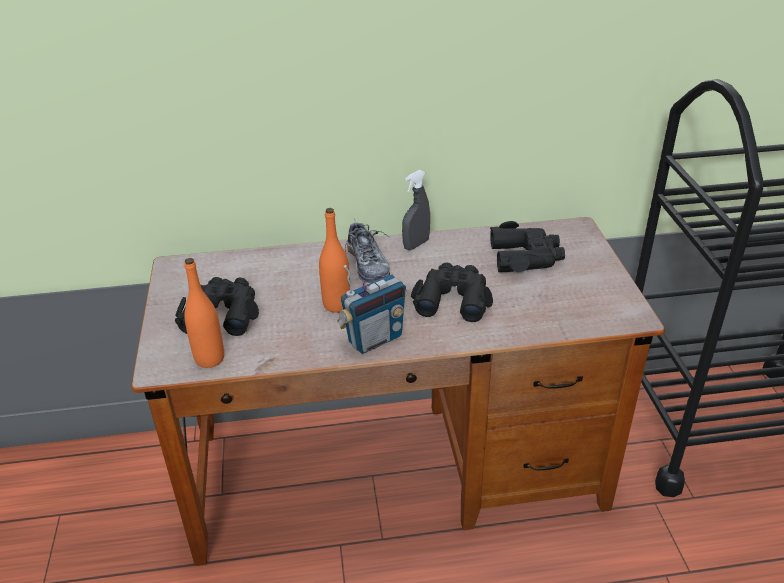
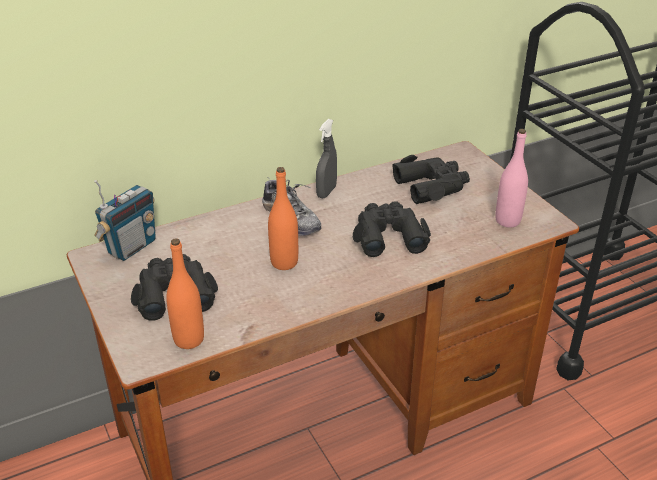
camera: 20 degrees left, 0 degrees up
(374, 339) = (338, 287): radio -> radio (131, 247)
(587, 307) = (507, 221): none -> pink bottle

